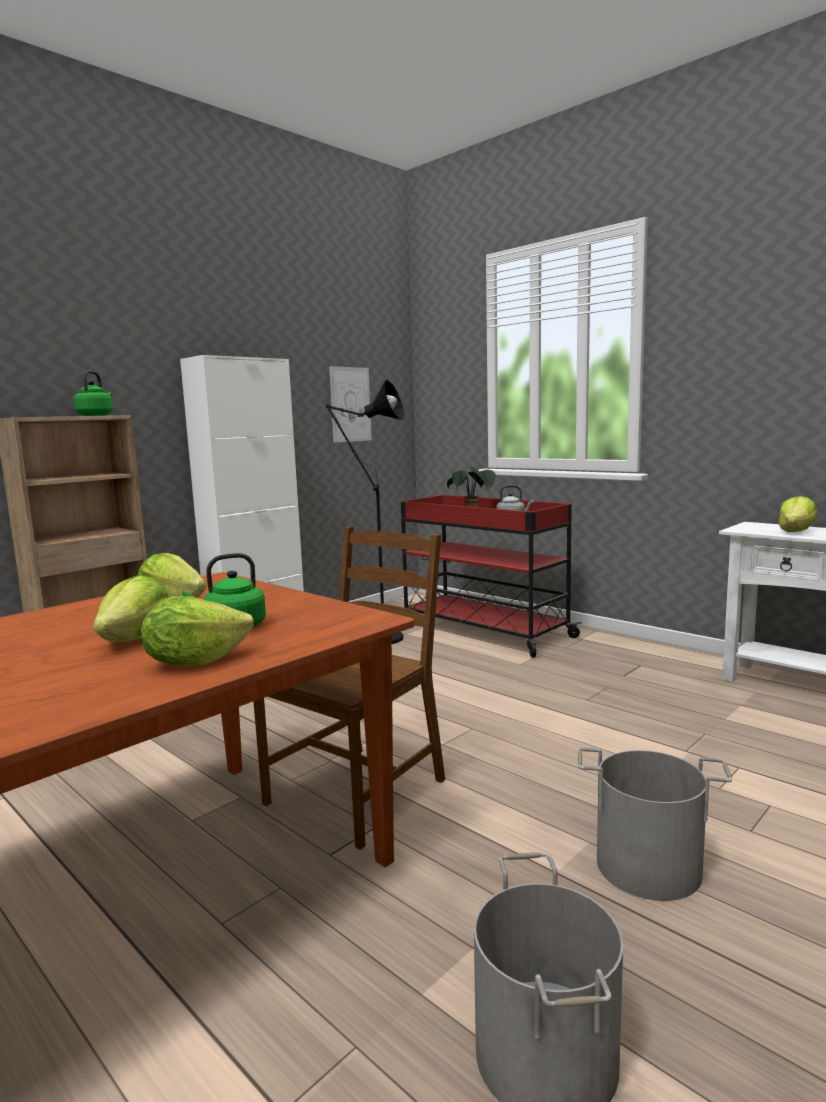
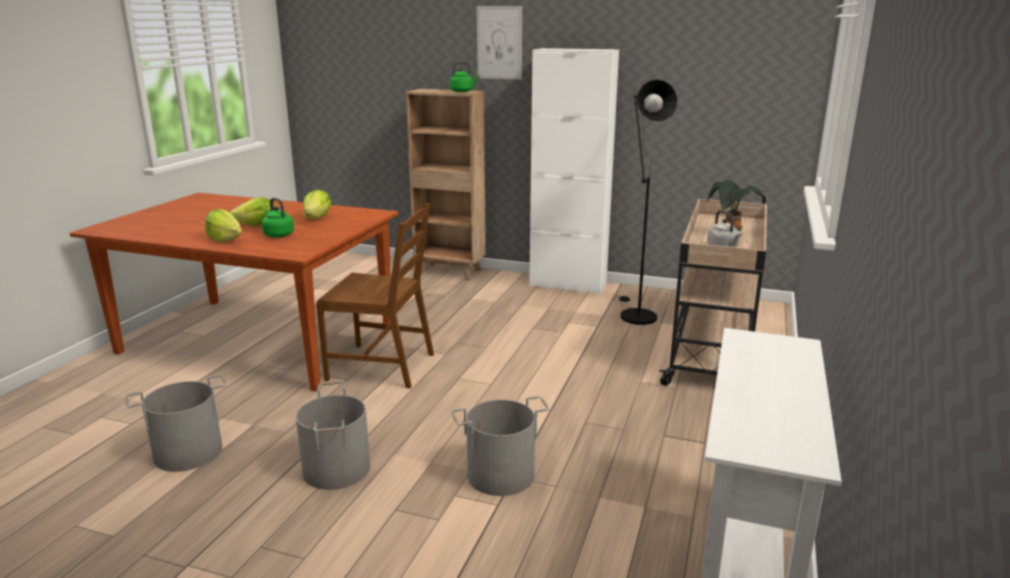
camera: 65 degrees right, 10 degrees up
(350, 404) = (721, 90): picture -> picture (499, 42)
(481, 630) = (713, 350): red cart -> beige cart
(679, 756) = (500, 474): none -> grey bucket
(796, 532) = (760, 365): lettuce -> none

